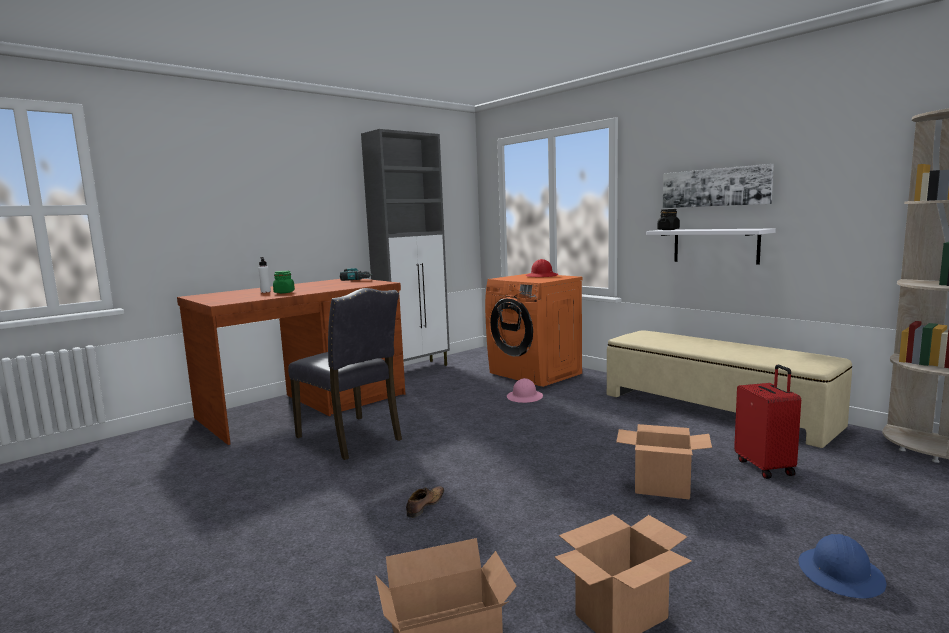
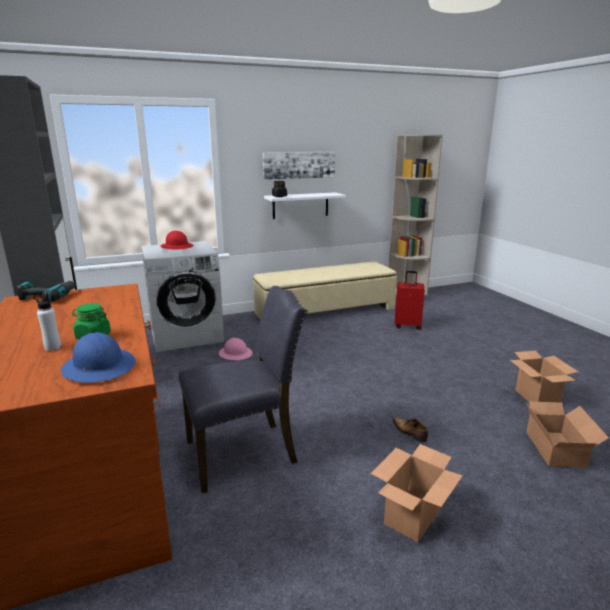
camera: 70 degrees left, 10 degrees up
(535, 375) = (187, 338): orange washing machine -> white washing machine
(661, 487) = (418, 354): cardboard box -> cardboard box (412, 517)
(841, 574) = (505, 346): blue hard hat -> blue hard hat (99, 367)

